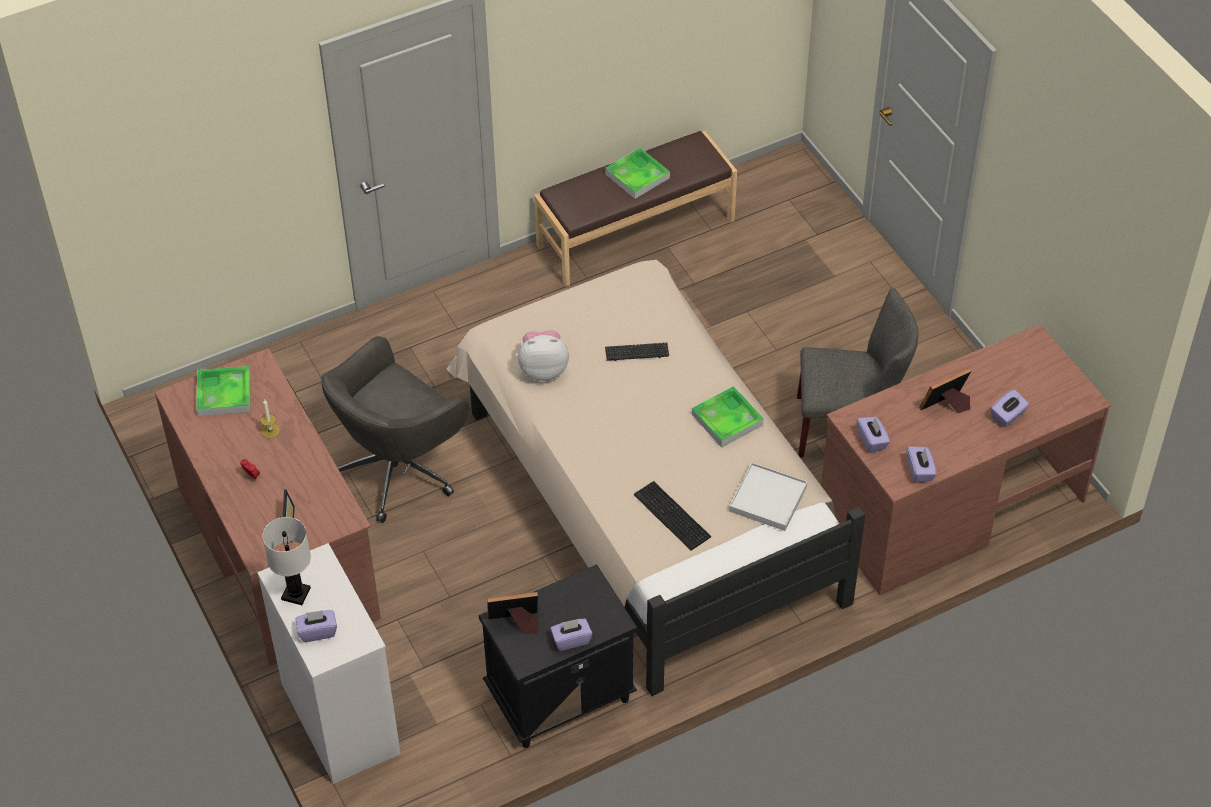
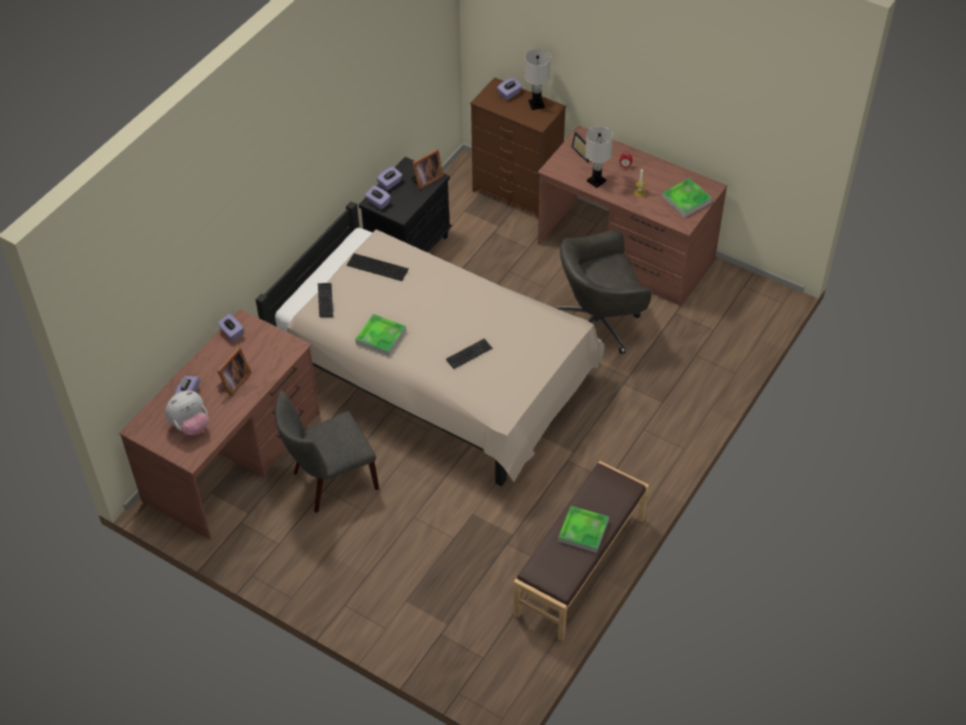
camera: 150 degrees right, 0 degrees up
(308, 473) = (596, 181): none -> white table lamp
(339, 717) = (517, 193): white dresser -> brown dresser
(399, 469) = (599, 324): grey office chair -> grey office chair turned 120 degrees counterclockwise
(543, 369) = (521, 318): plush toy -> plush toy (190, 426)
(768, 499) = (325, 301): white tray -> keyboard
(872, 440) = (272, 339): purple tissue box -> purple tissue box (378, 203)

